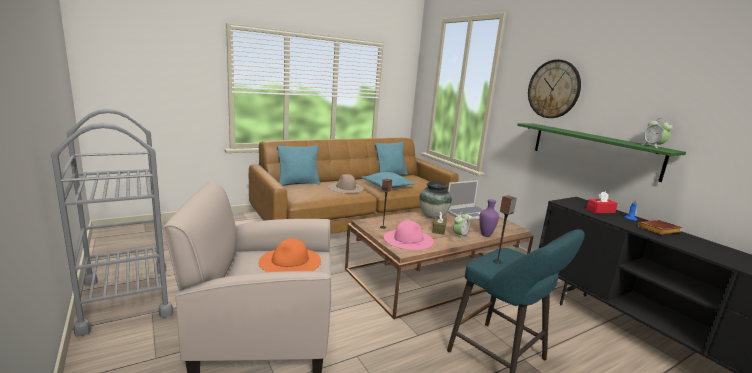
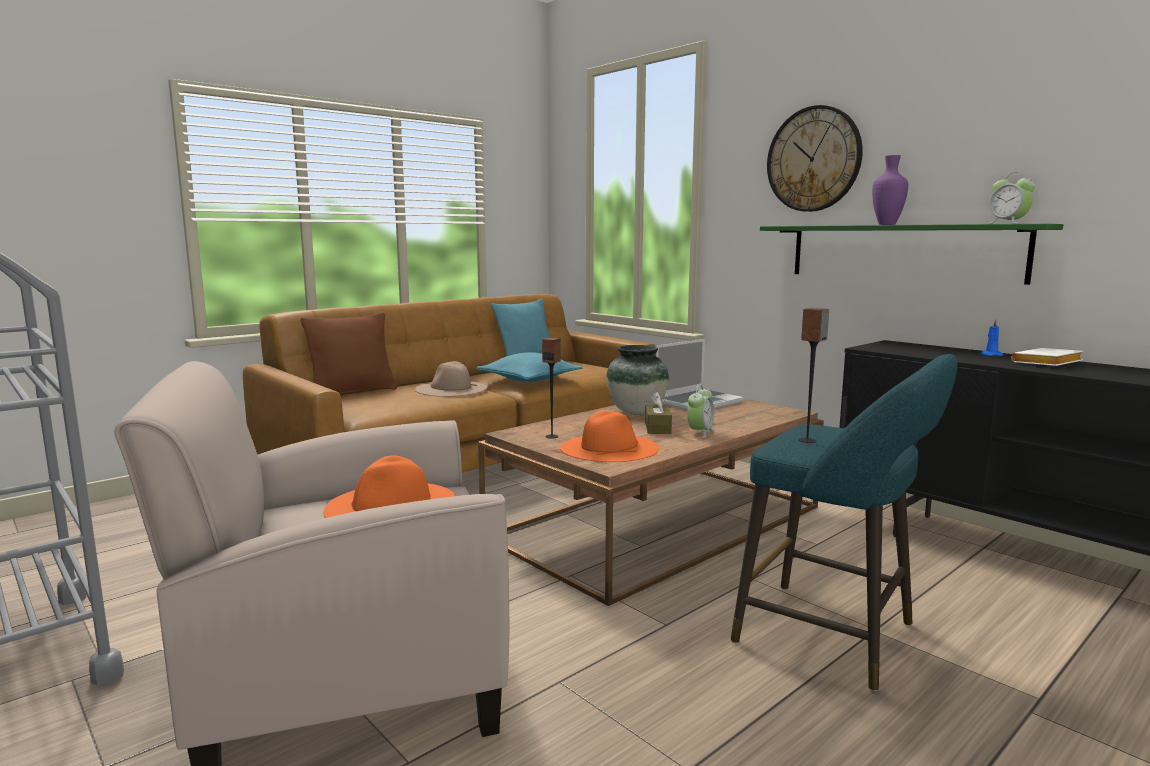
camera: 10 degrees left, 5 degrees down
(298, 183) = (352, 392): turquoise pillow -> brown pillow
(408, 239) = (609, 447): pink hat -> orange hat
(486, 235) = (746, 426): purple vase -> purple vase (888, 224)
(600, 211) = (937, 351): red tissue box -> none
(659, 231) = (1047, 363): brown book -> white book

